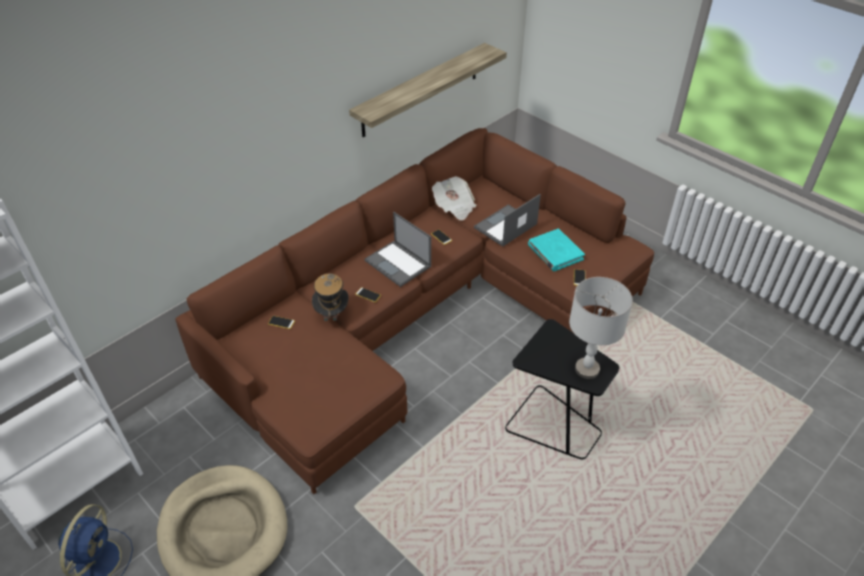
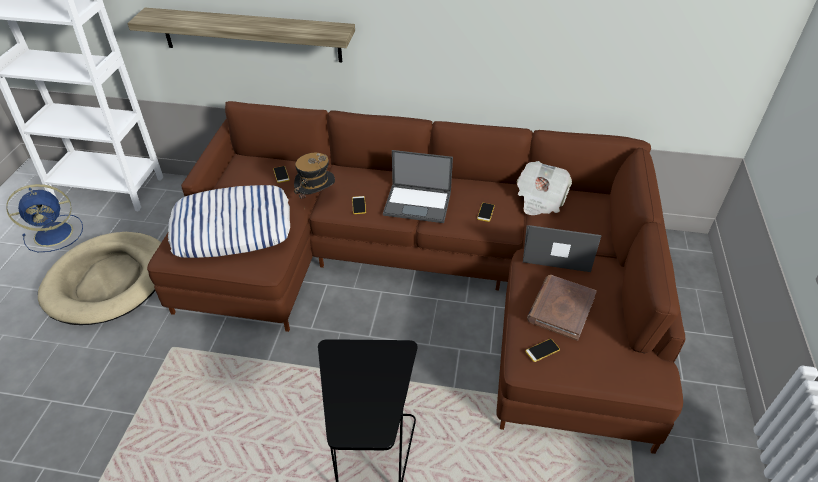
camera: 55 degrees right, 0 degrees up
(318, 379) = (233, 228): none -> pillow
(398, 264) = (418, 203): laptop -> laptop turned 90 degrees counterclockwise
(421, 90) = (572, 48): shelf -> shelf (251, 35)
(555, 252) = (561, 309): turquoise book -> brown book
(586, 369) = (360, 413): grey table lamp -> none

